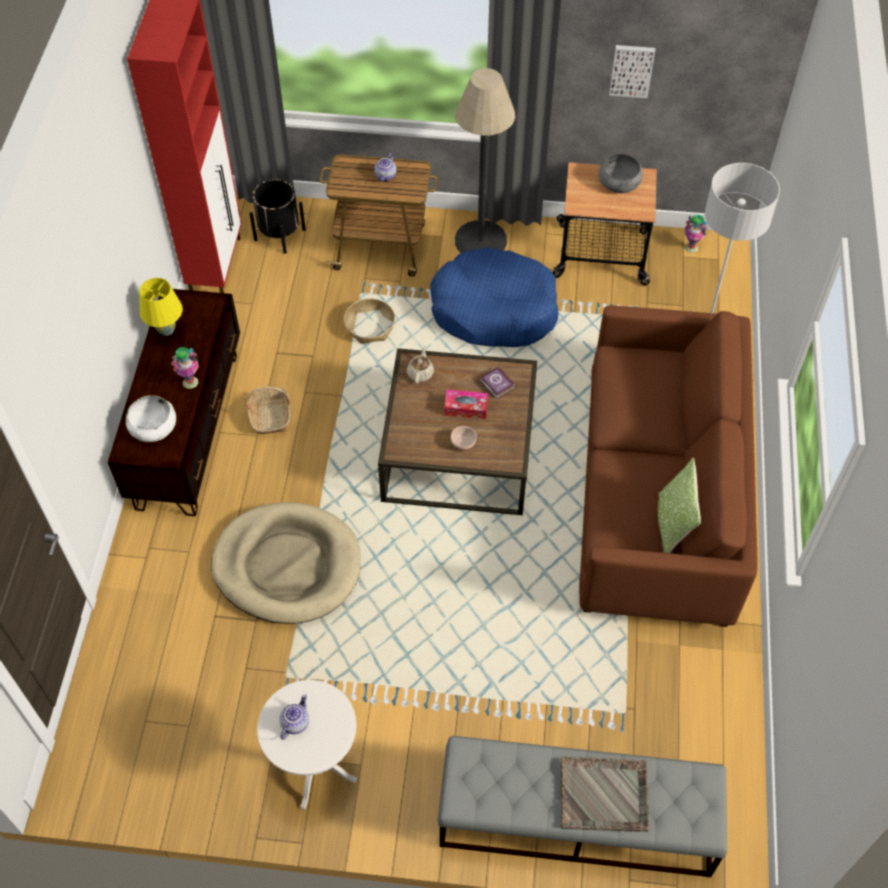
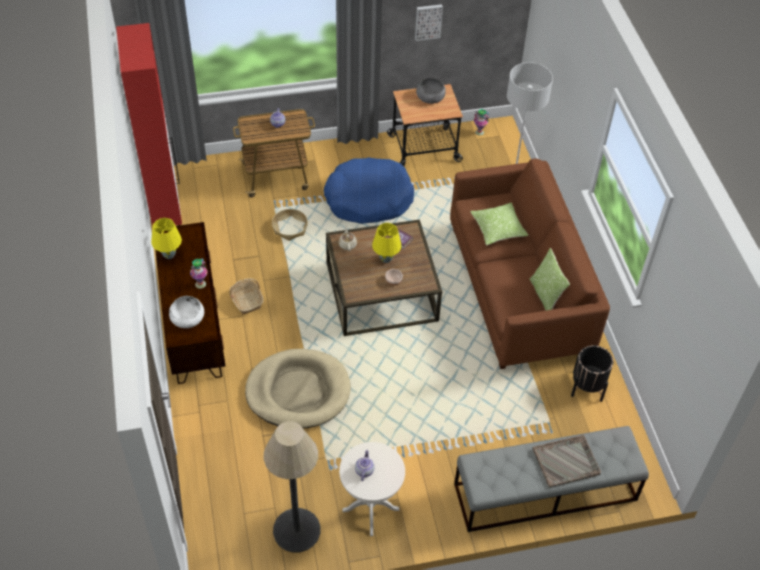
camera: 20 degrees left, 5 degrees down
(279, 235) = (202, 183): black planter -> black planter (587, 386)
(466, 408) = (386, 259): tissue box -> yellow table lamp
(480, 241) = (341, 157): floor lamp -> floor lamp (296, 530)
(641, 404) = (498, 229): none -> pillow

